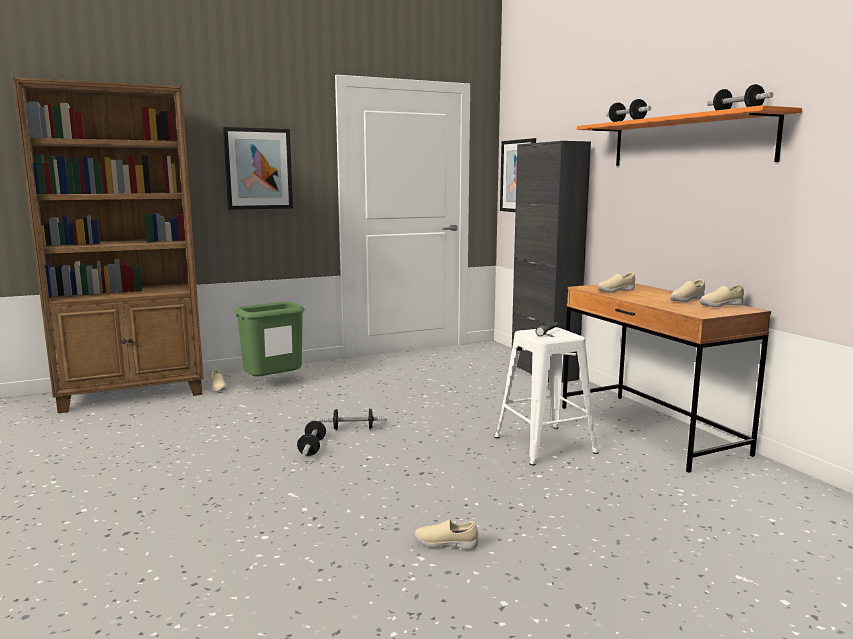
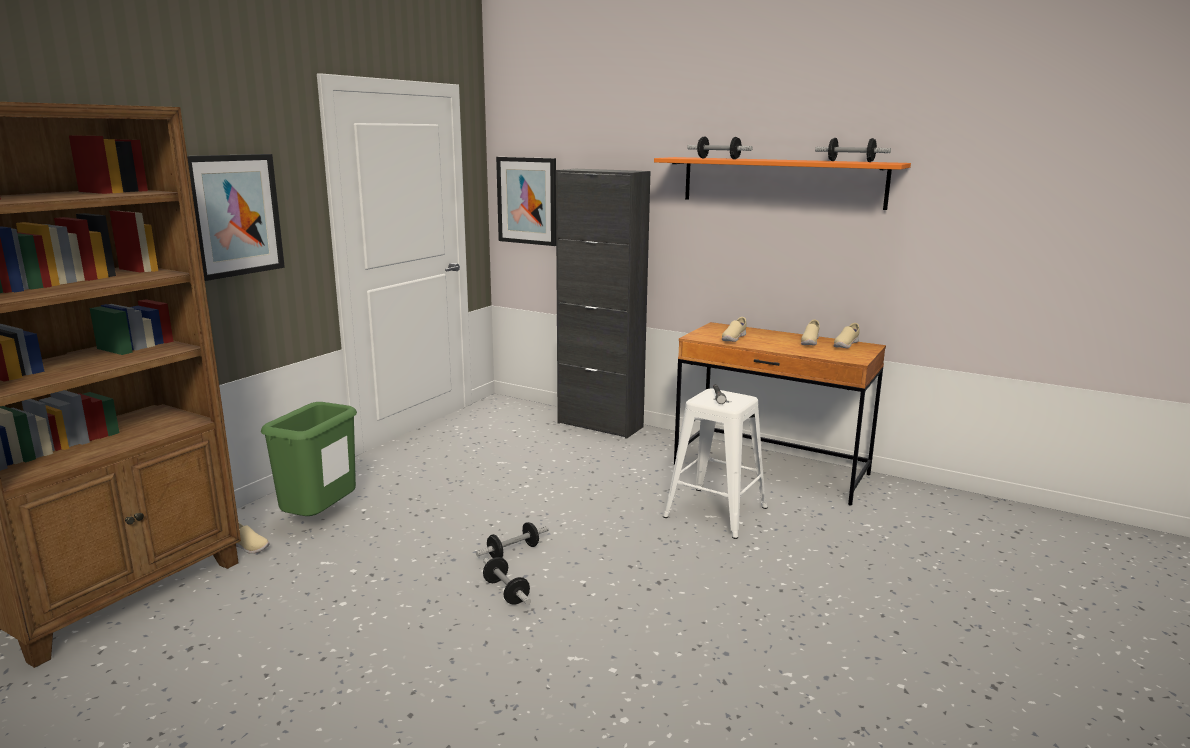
camera: 35 degrees left, 5 degrees up
(446, 544) = (787, 651): beige shoe -> none

